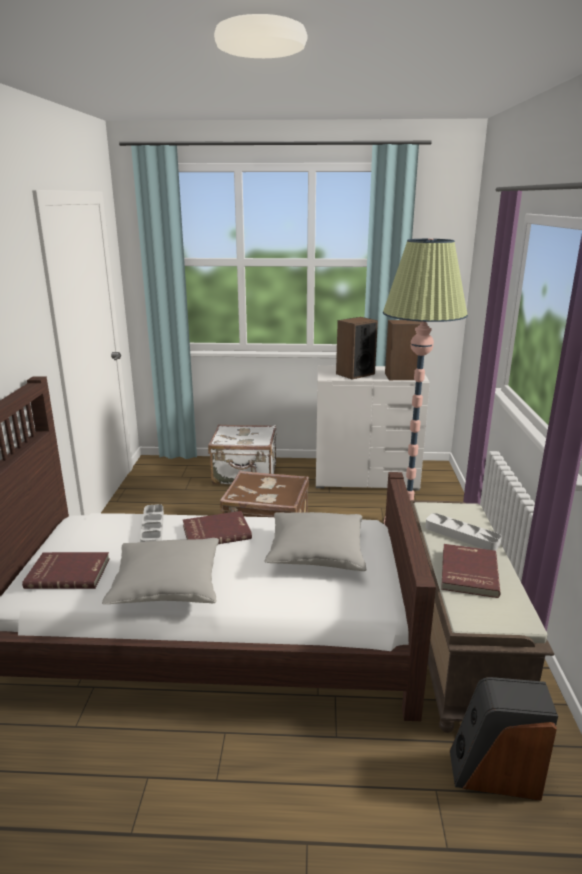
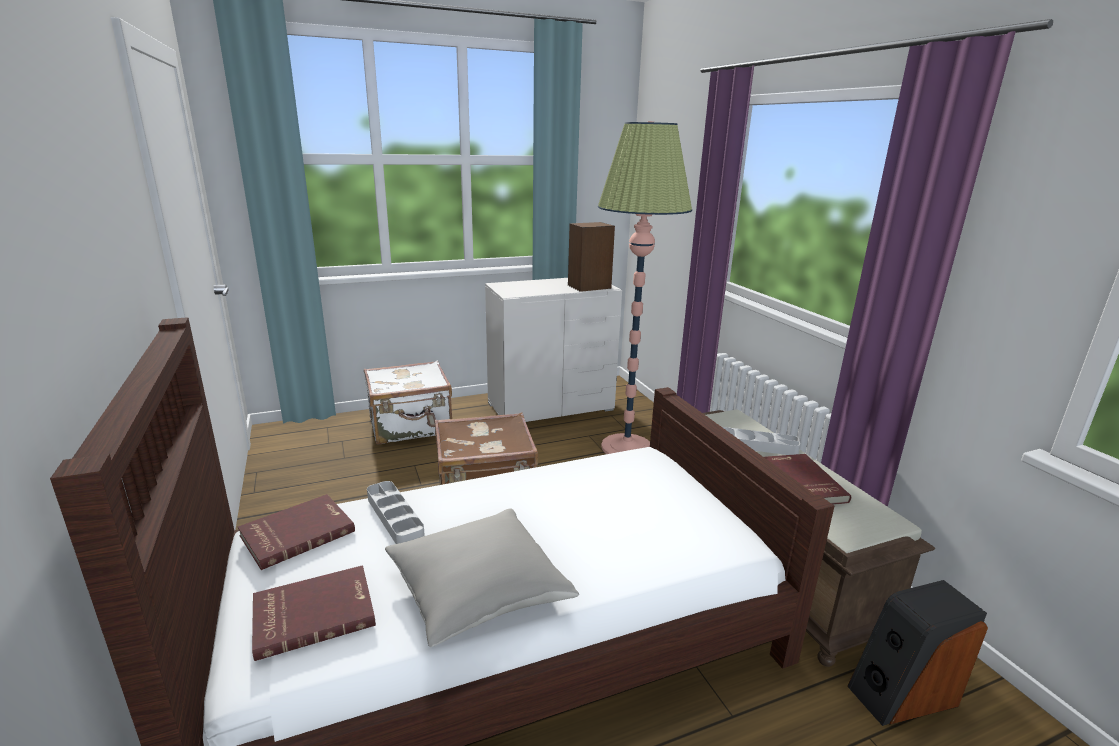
camera: 25 degrees left, 0 degrees up
(216, 531) = (484, 501): red book -> red book (297, 533)
(316, 553) = (624, 499): grey pillow -> none
(355, 374) = (537, 288): speaker -> none

